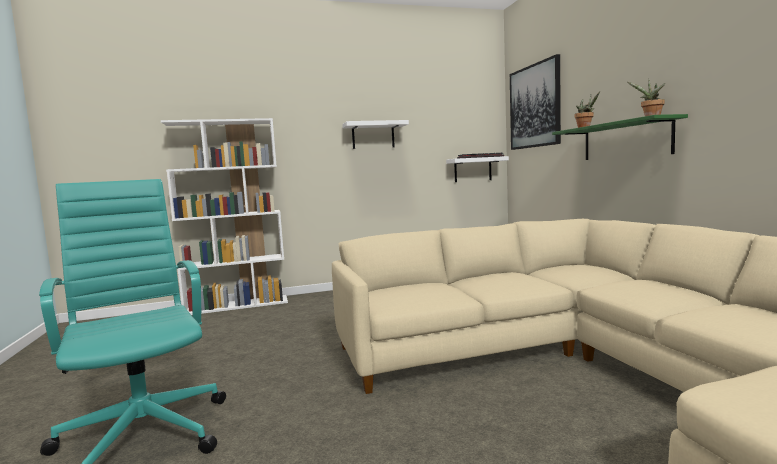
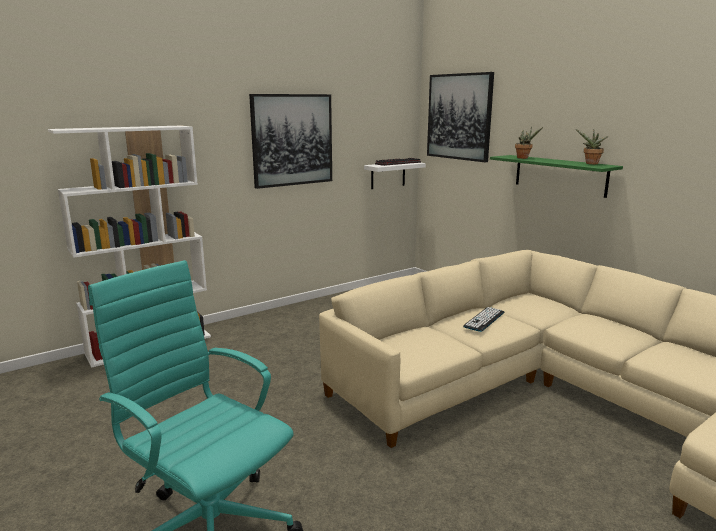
camera: 20 degrees left, 10 degrees up
(373, 135) = (292, 140): white shelf -> picture
(506, 278) = (484, 319): none -> keyboard

